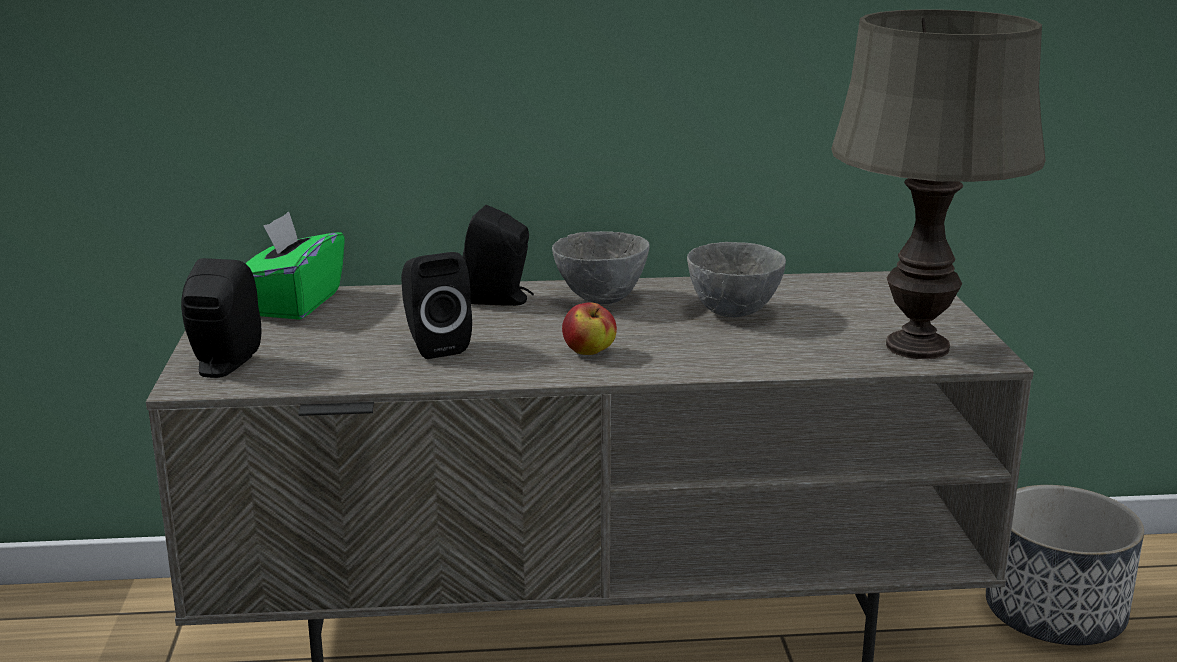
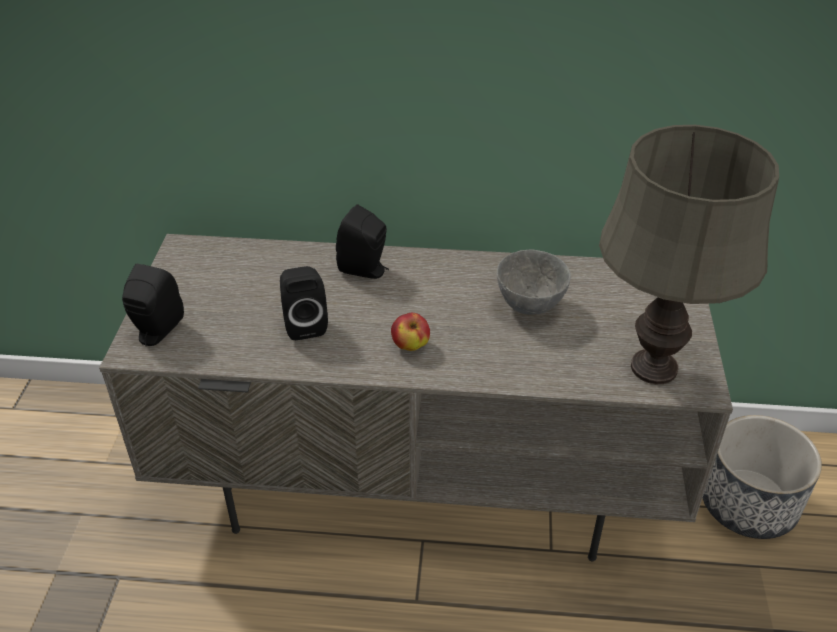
camera: 10 degrees right, 20 degrees up
(294, 303) = (221, 259): green tissue box -> none
(602, 300) = (438, 278): grey bowl -> none

